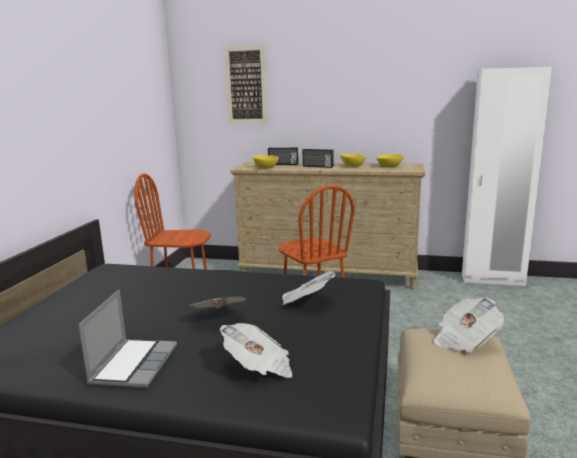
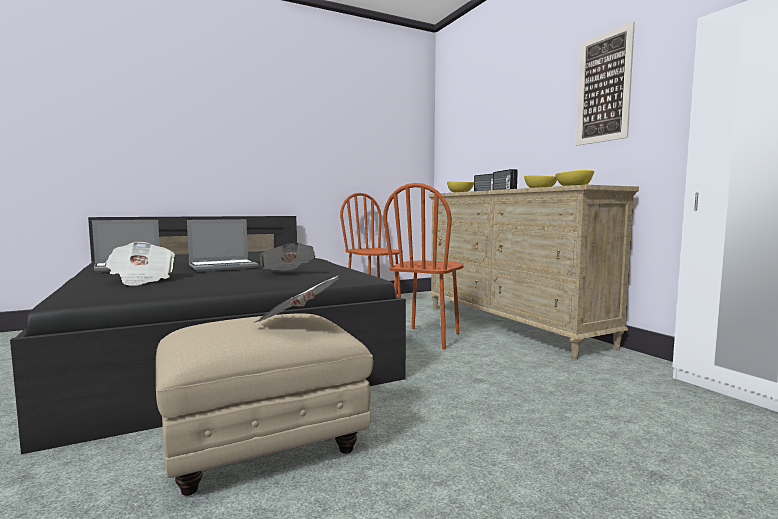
camera: 50 degrees right, 10 degrees down
(219, 317) = (224, 267): newspaper -> laptop
(246, 85) = (478, 117): picture -> picture (604, 88)

